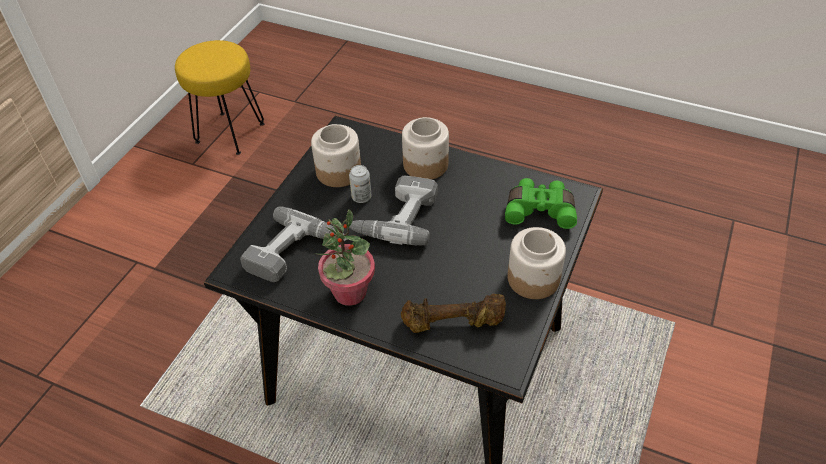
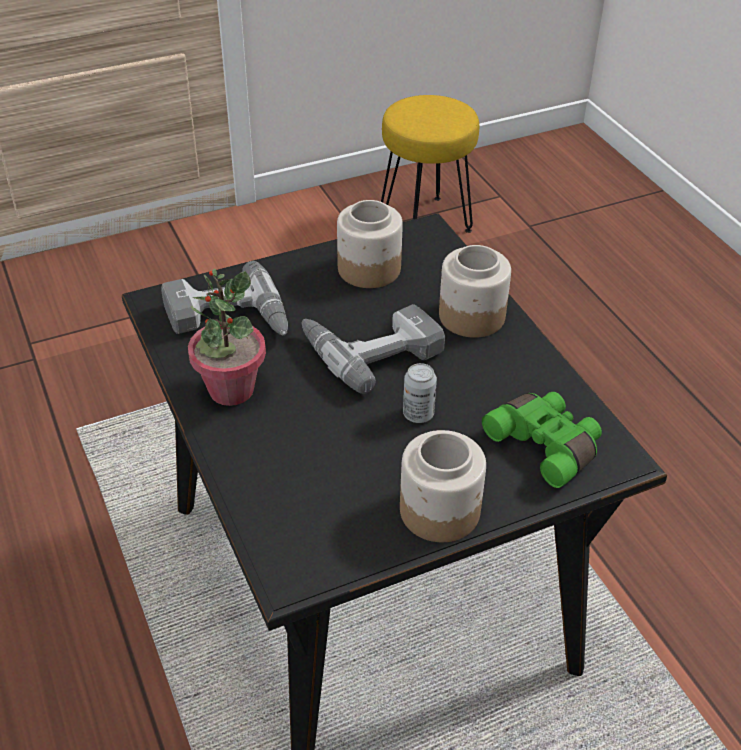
camera: 40 degrees right, 5 degrees down
(361, 197) = (360, 307): can -> can (418, 414)
(453, 323) = (293, 492): brown dumbbell -> none

